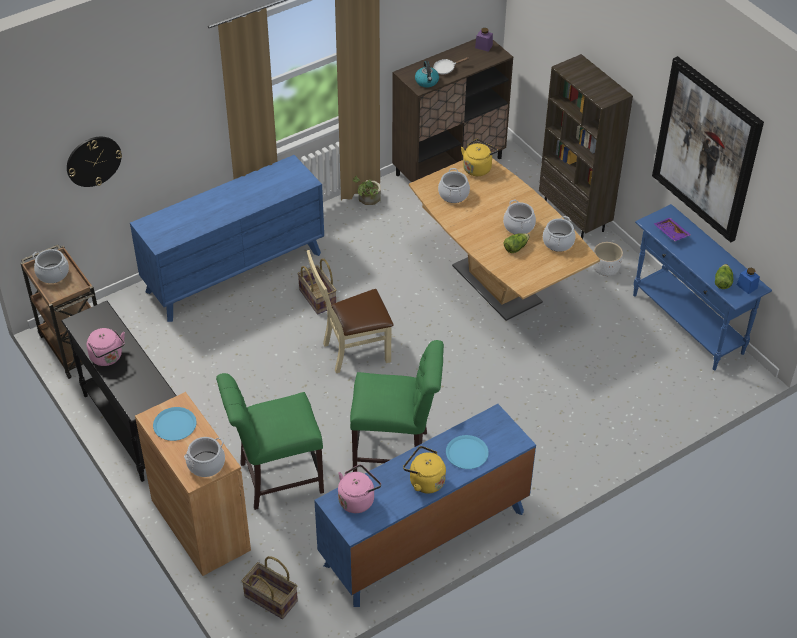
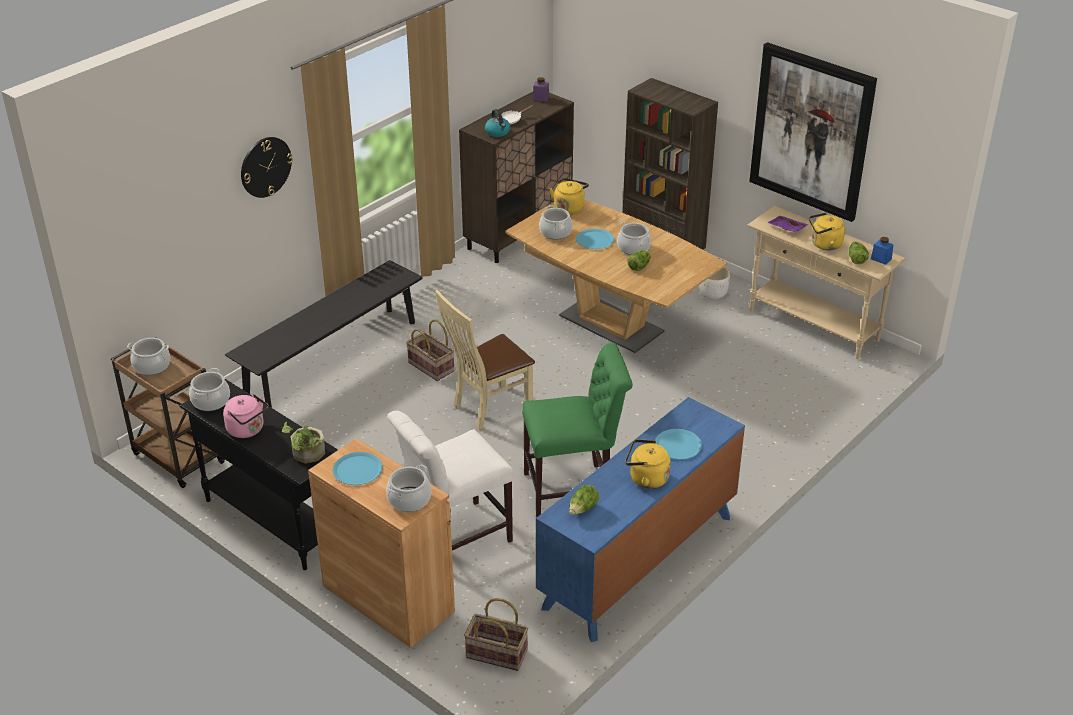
camera: 15 degrees left, 10 degrees down
(93, 161) = (180, 234): wall clock -> wall clock (265, 167)
(234, 271) = (332, 358): blue dresser -> black bench
(276, 478) = (454, 538): green chair -> white chair
(358, 499) = (583, 508): pink kettle -> lettuce
(367, 199) = (447, 274): potted plant -> potted plant (306, 455)
(486, 210) = (595, 240): none -> blue plate
(558, 242) = (679, 255): cooking pot -> cooking pot (210, 401)
(687, 324) = (813, 326): blue console table -> beige console table
(698, 259) = (824, 245): none -> yellow kettle

